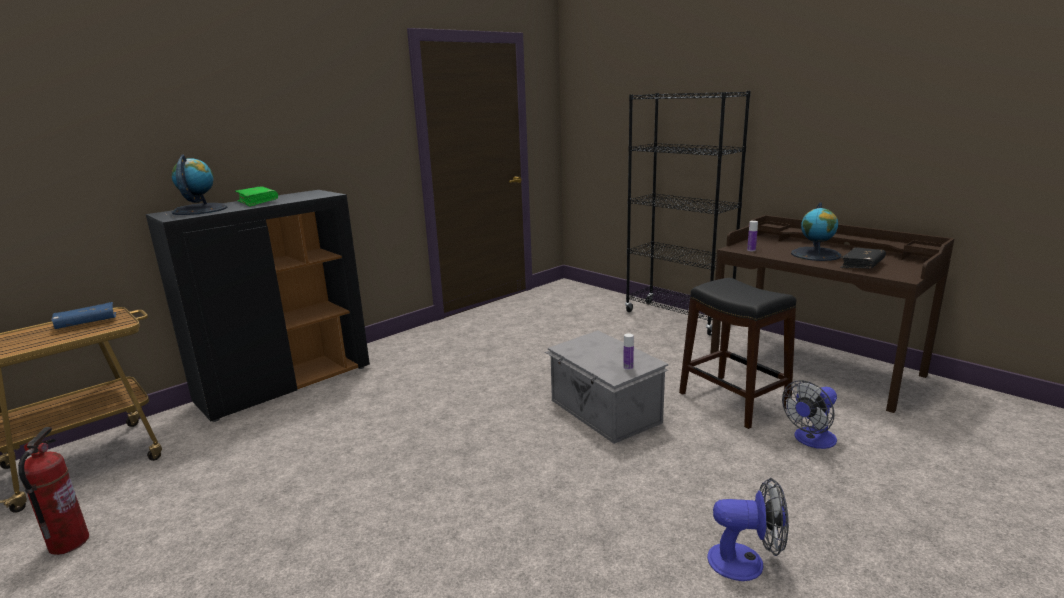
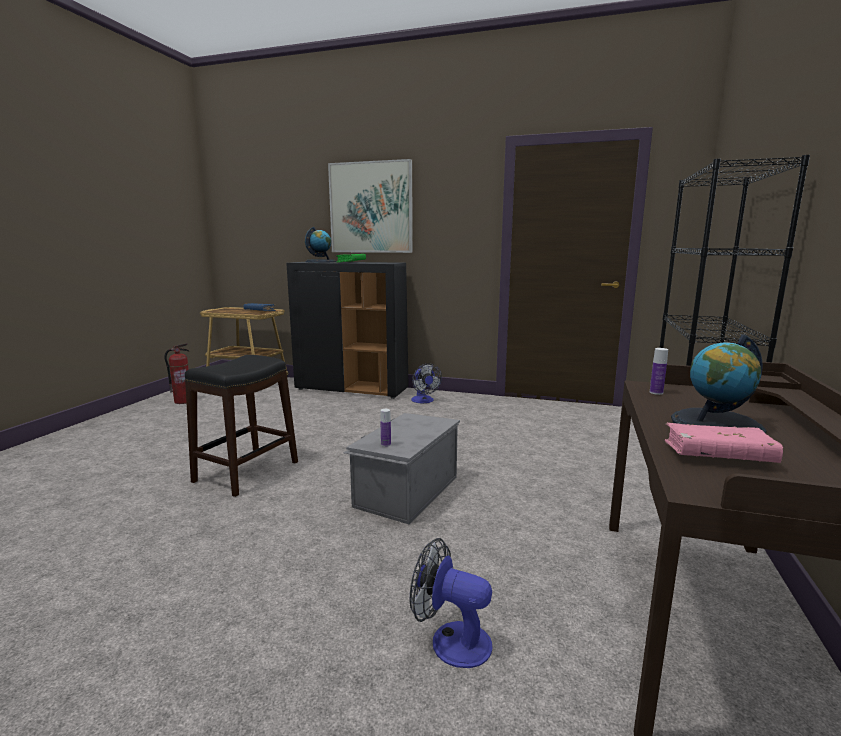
camera: 60 degrees right, 5 degrees down
(248, 117) = (371, 208): none -> picture
(733, 401) = (501, 561): black stool -> black stool (246, 471)
(746, 562) = (178, 614): fan -> fan (424, 401)
(862, 265) = (717, 455): black book -> pink book

